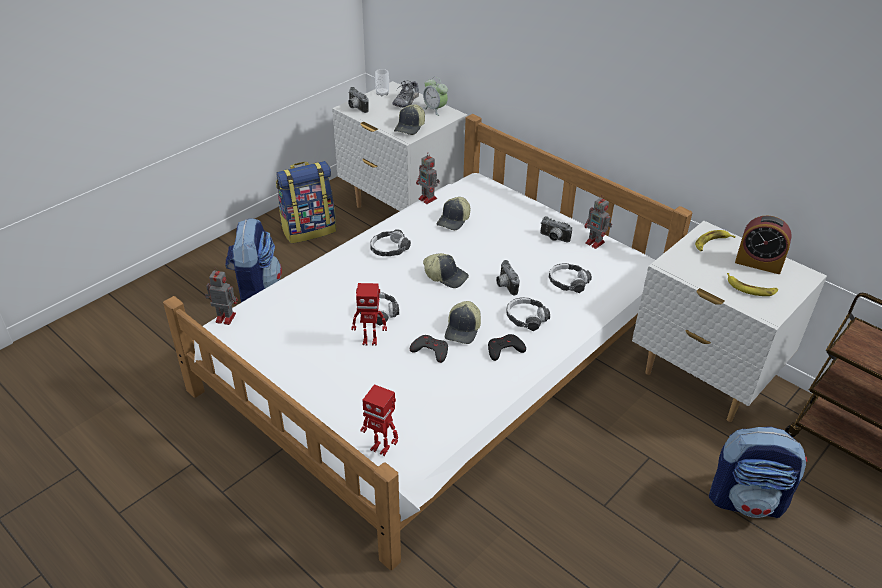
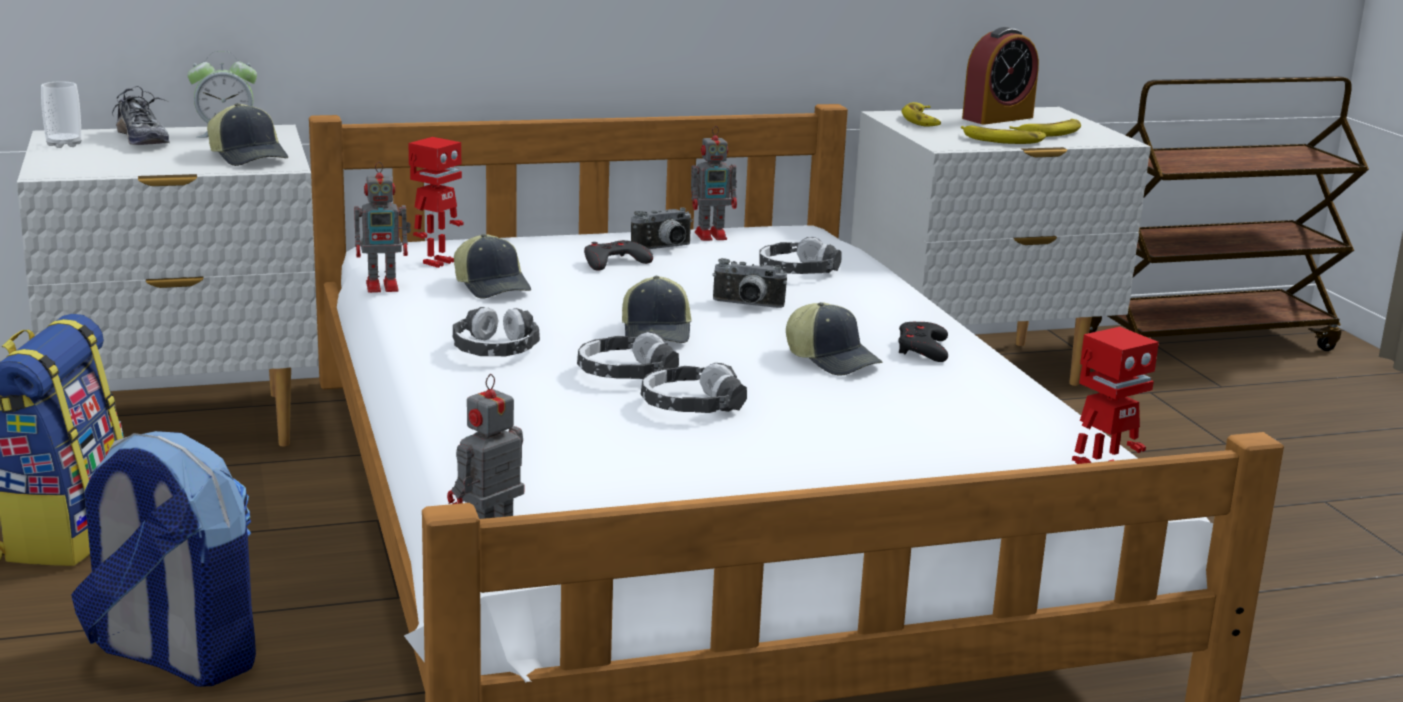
camera: 60 degrees left, 20 degrees down
(356, 108) = (70, 169): camera -> none
(370, 340) = (772, 431): toy robot -> toy robot (437, 262)
(430, 351) = (863, 395): grey game controller -> grey game controller (614, 262)
(446, 276) = (657, 333): cap -> cap turned 120 degrees clockwise
(526, 318) = (855, 316): headphones -> headphones (626, 372)
(707, 278) = (1003, 140): none -> banana
(747, 500) = (1237, 427): backpack -> none

